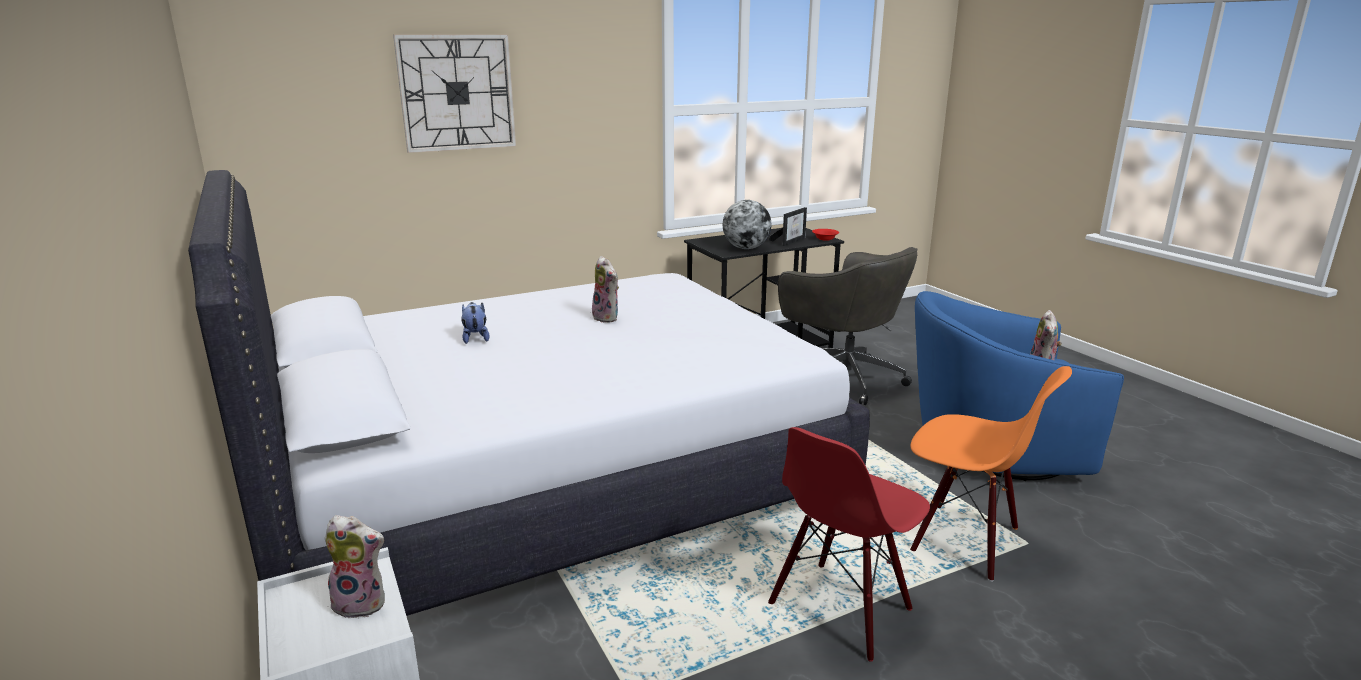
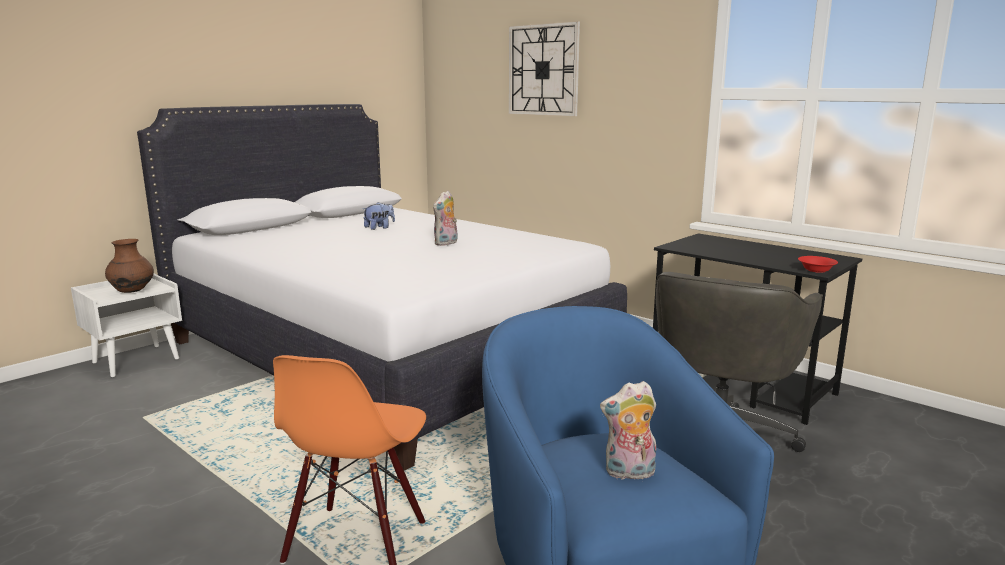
camera: 70 degrees right, 5 degrees down
(362, 603) = (132, 291): plush toy -> brown vase
(746, 248) = (704, 250): globe -> none
(790, 241) = (772, 260): picture frame -> none
(841, 608) = (233, 479): red chair -> none

